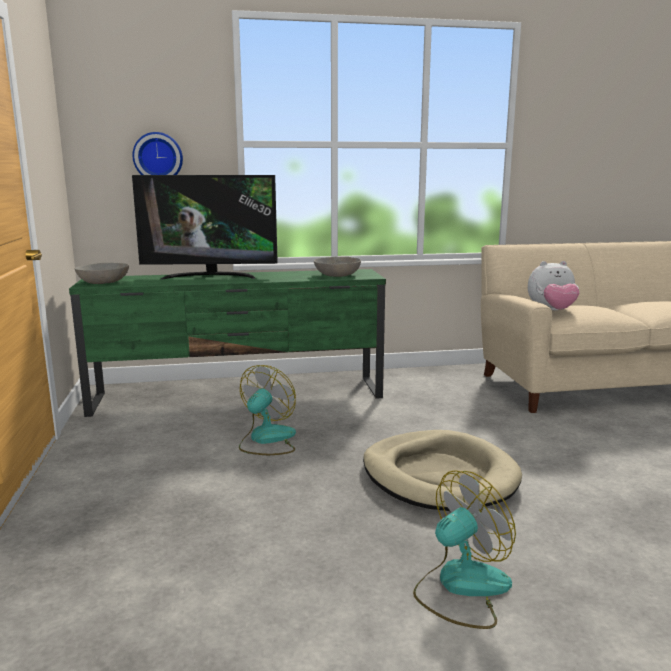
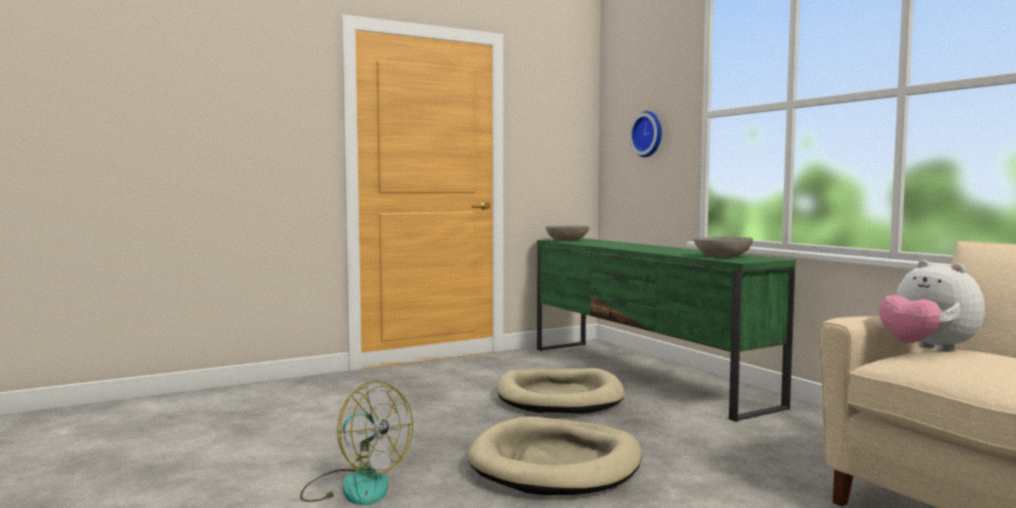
camera: 70 degrees right, 10 degrees down
(210, 276) = (638, 245): television -> none
(266, 440) = (559, 397): fan -> beige dog bed

